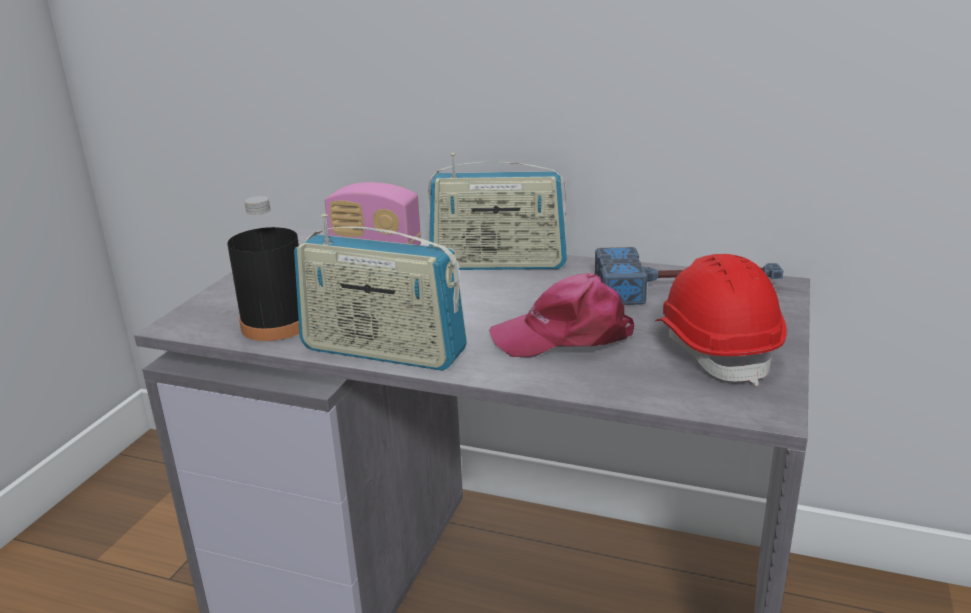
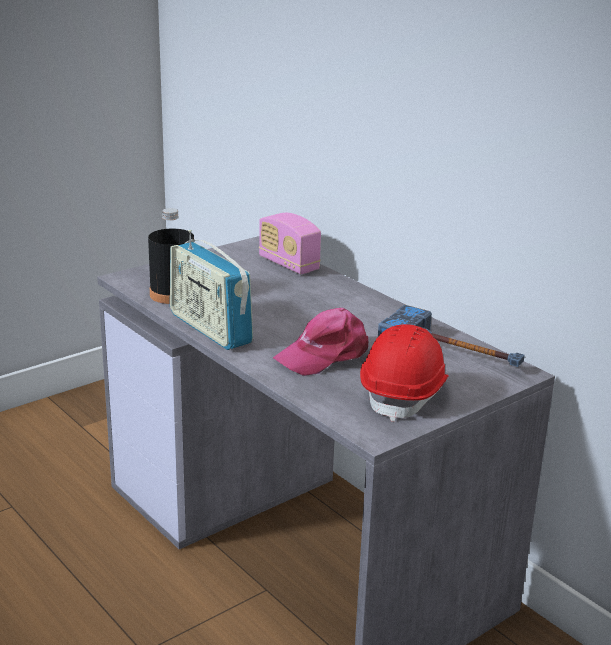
camera: 30 degrees right, 0 degrees up
(498, 264) = (352, 297): radio -> none
(565, 335) = (324, 355): pink cap -> pink cap turned 60 degrees counterclockwise

